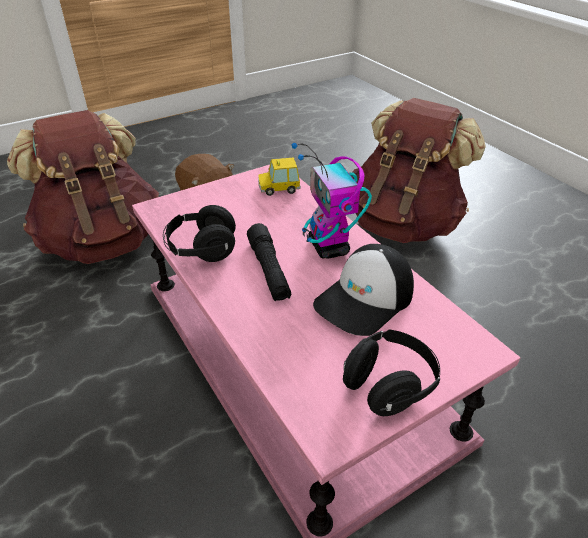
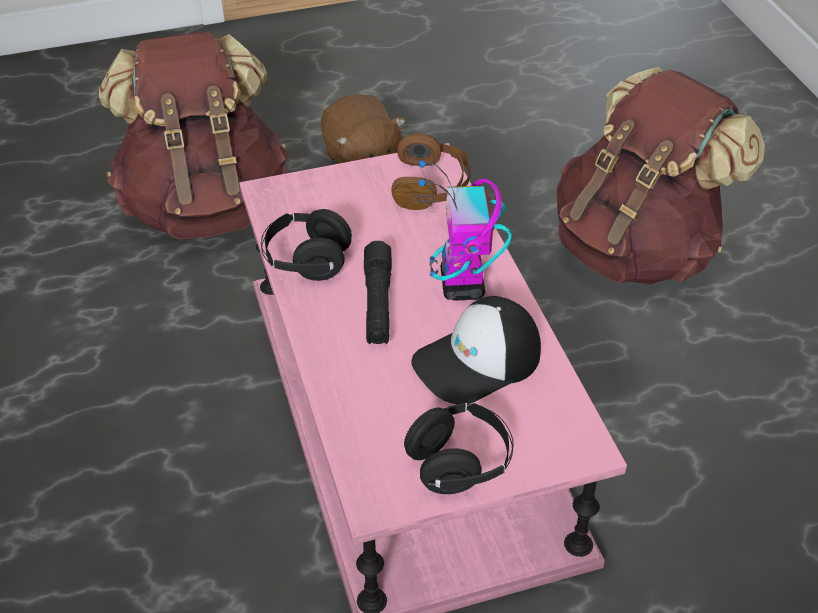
camera: 15 degrees right, 5 degrees up
(278, 188) = (431, 186): toy car -> brown headphones

